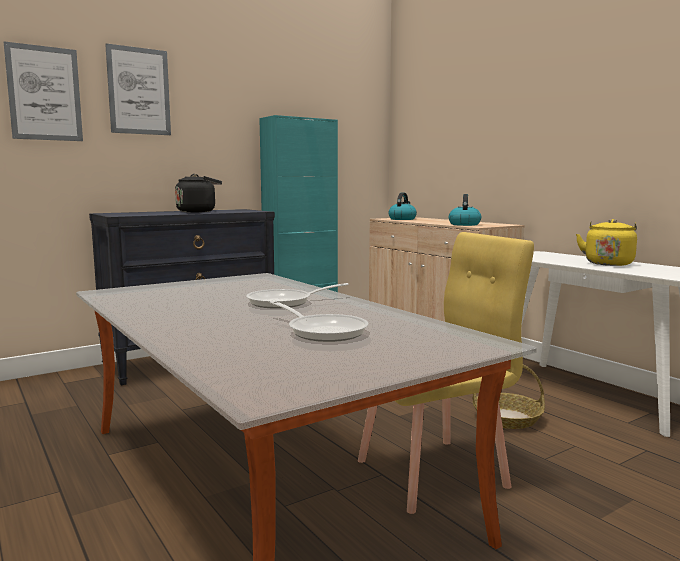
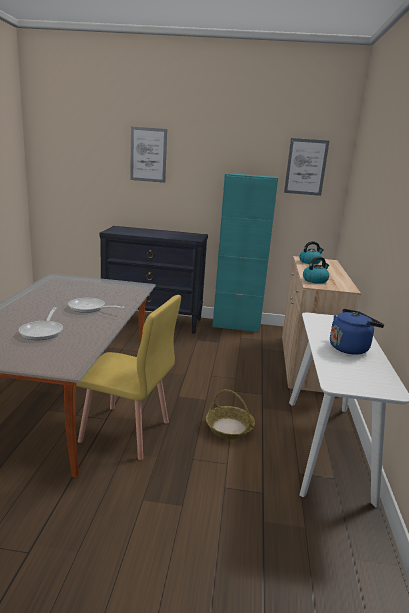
camera: 40 degrees right, 10 degrees up
(44, 93) = (97, 157): picture -> picture (306, 167)
(198, 212) = (163, 234): black kettle -> none
(608, 263) = (350, 348): yellow kettle -> blue kettle

